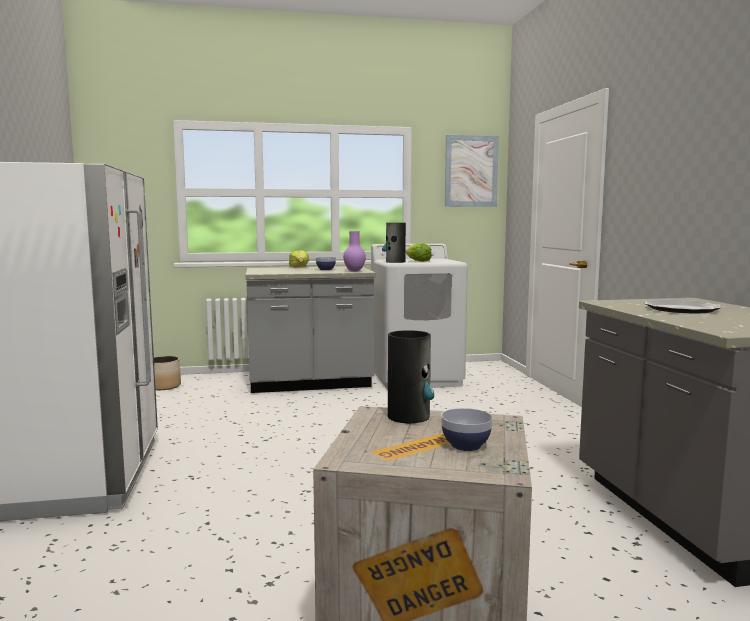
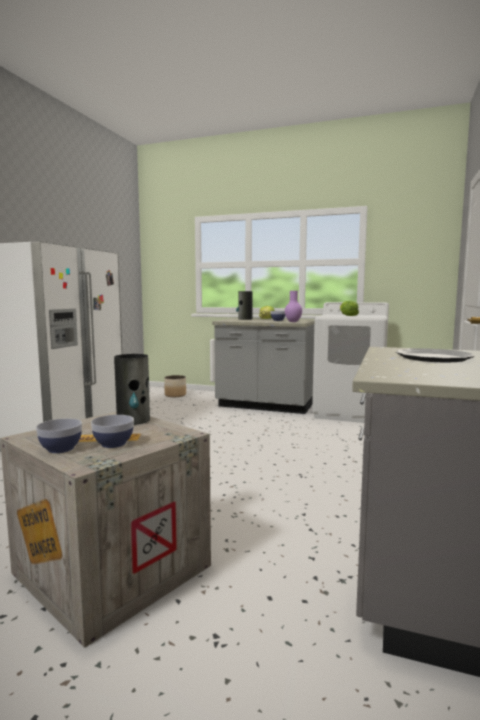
camera: 30 degrees right, 0 degrees up
(395, 262) = (326, 315): vase -> vase (245, 319)
(428, 463) = (61, 449): none -> bowl
(471, 171) = (422, 239): picture -> none

